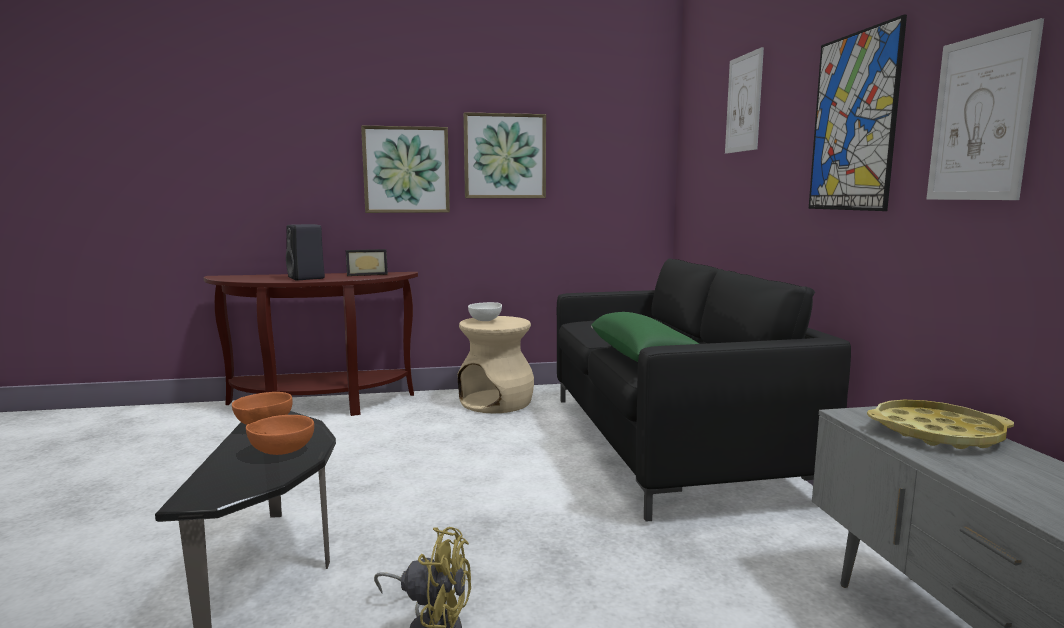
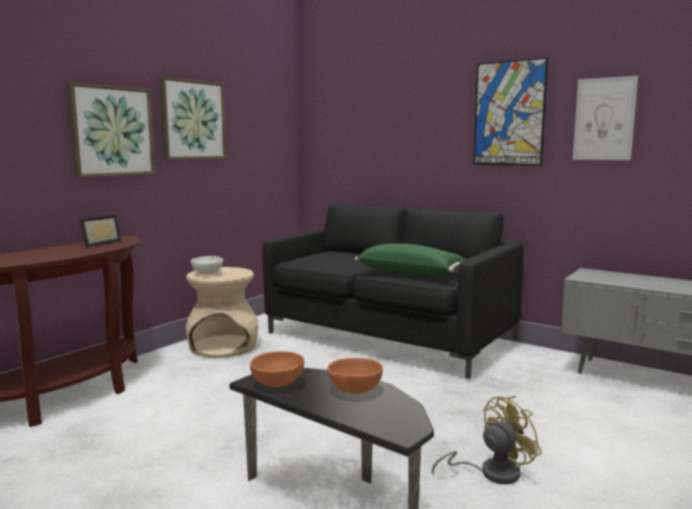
camera: 45 degrees left, 0 degrees up
(307, 278) = (52, 254): black speaker -> none
(744, 103) = (393, 91): picture -> none
(936, 433) = (619, 277): yellow tray -> none

